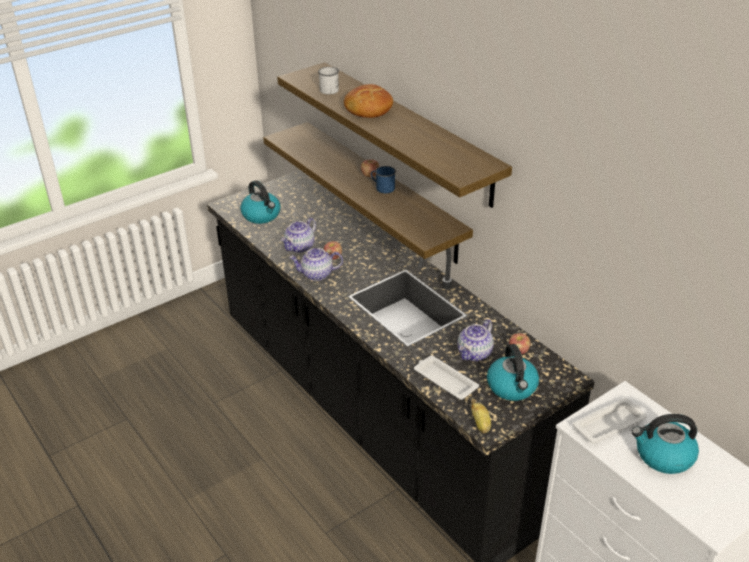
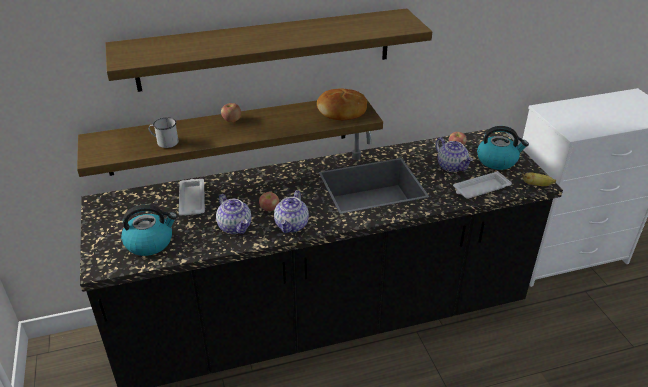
camera: 70 degrees left, 0 degrees up
(329, 89) = (178, 49): white mug -> white mug (164, 142)
(368, 109) = (248, 40): bread -> bread (342, 112)
(382, 188) = (261, 118): blue mug -> none
(610, 424) = (573, 122): white tray -> white tray (192, 199)
(663, 456) = (605, 113): kettle -> none

